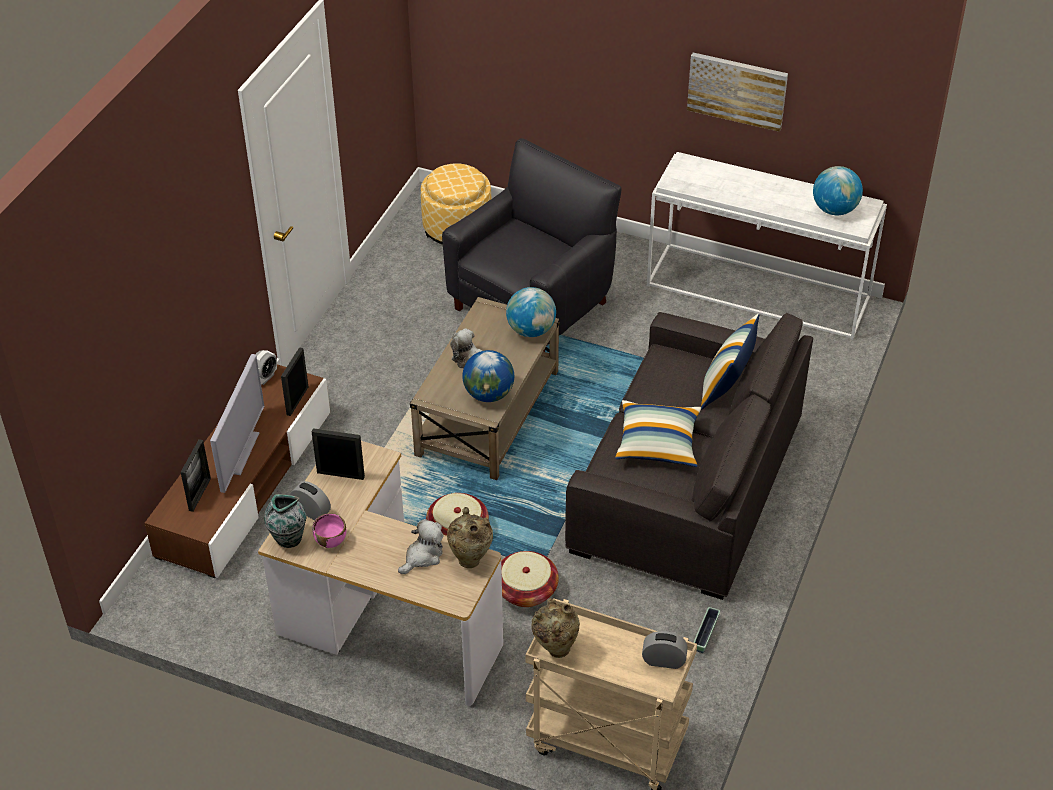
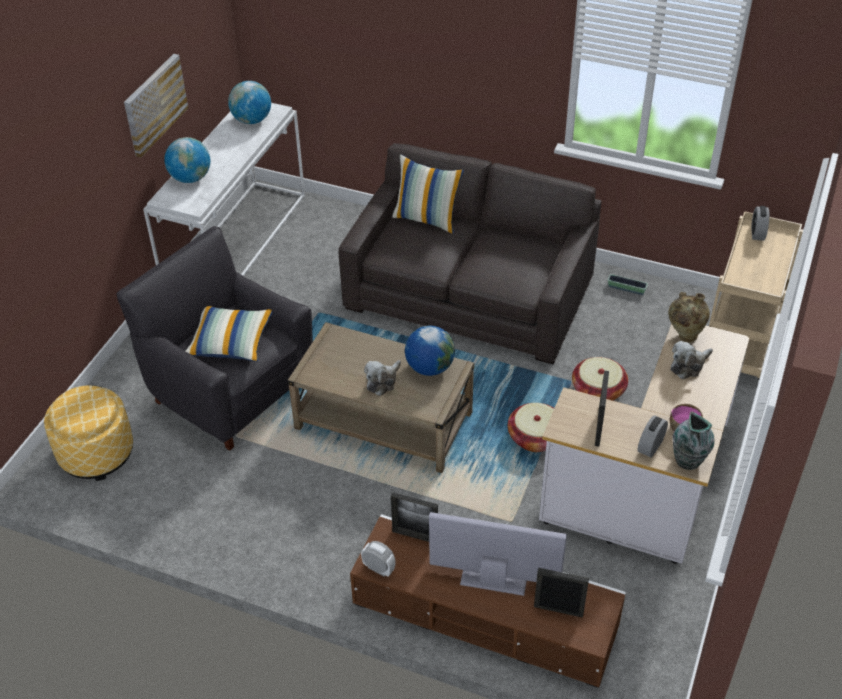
camera: 90 degrees left, 0 degrees up
(423, 556) = (688, 366): plush toy -> plush toy turned 75 degrees counterclockwise
(531, 330) = (341, 340): globe -> globe (190, 178)
(555, 648) = (762, 288): beige vase -> none
(658, 443) = (494, 258): pillow -> pillow (231, 342)

